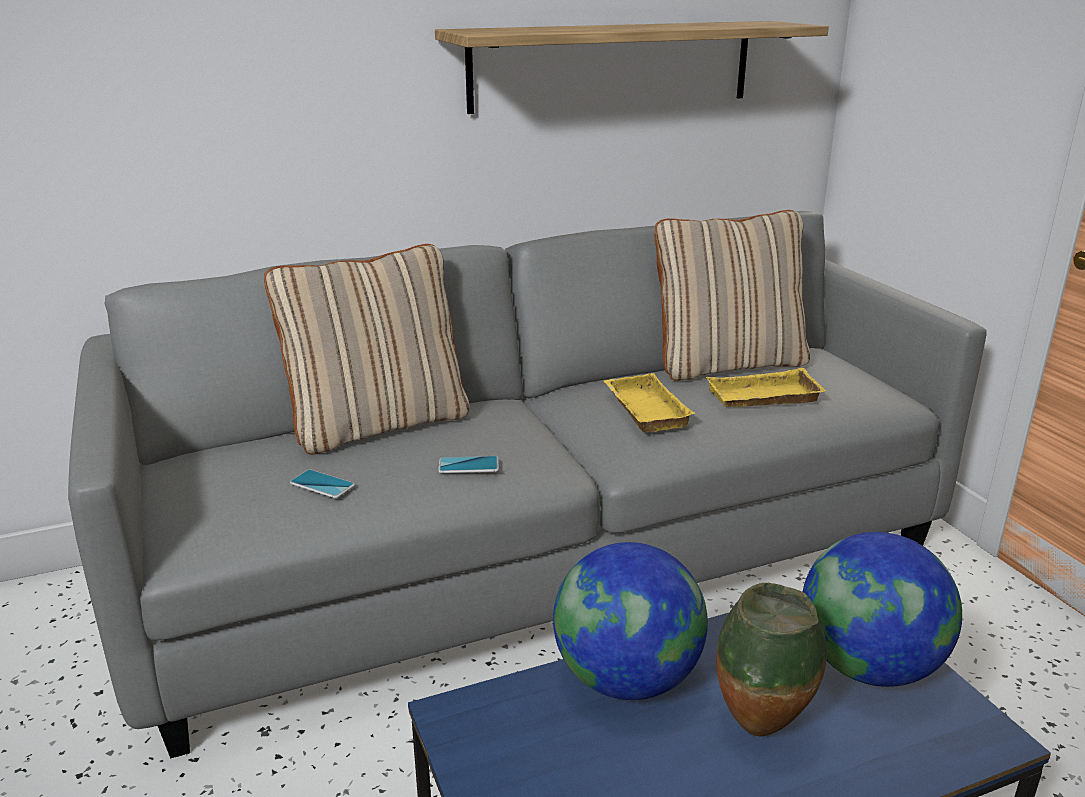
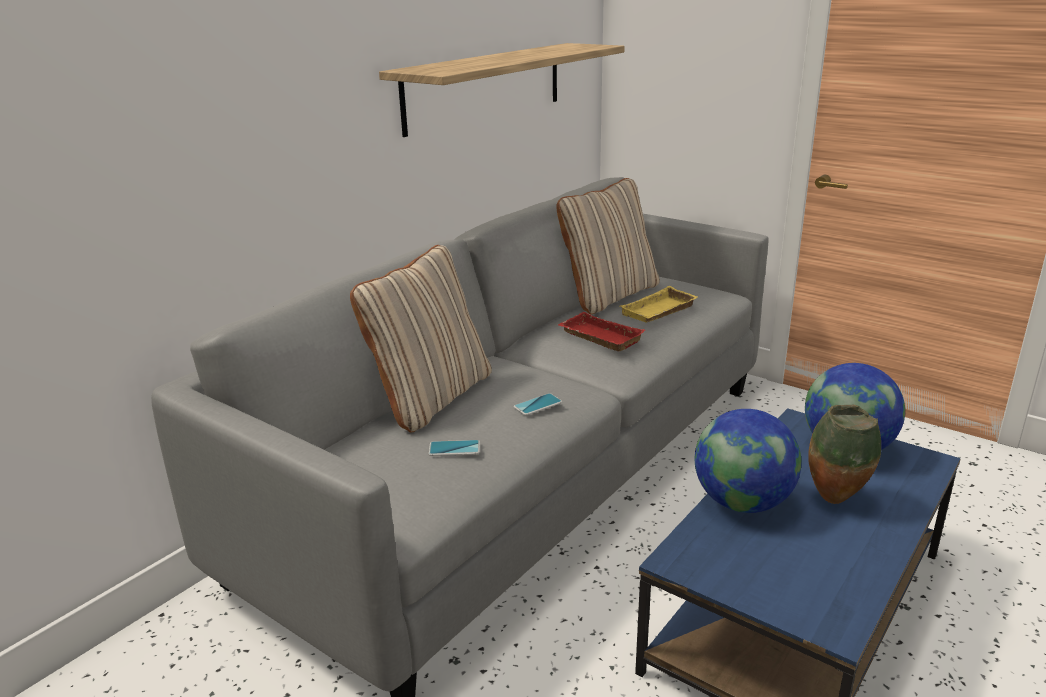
camera: 30 degrees left, 0 degrees up
(643, 409) = (598, 337): yellow tray -> red tray

